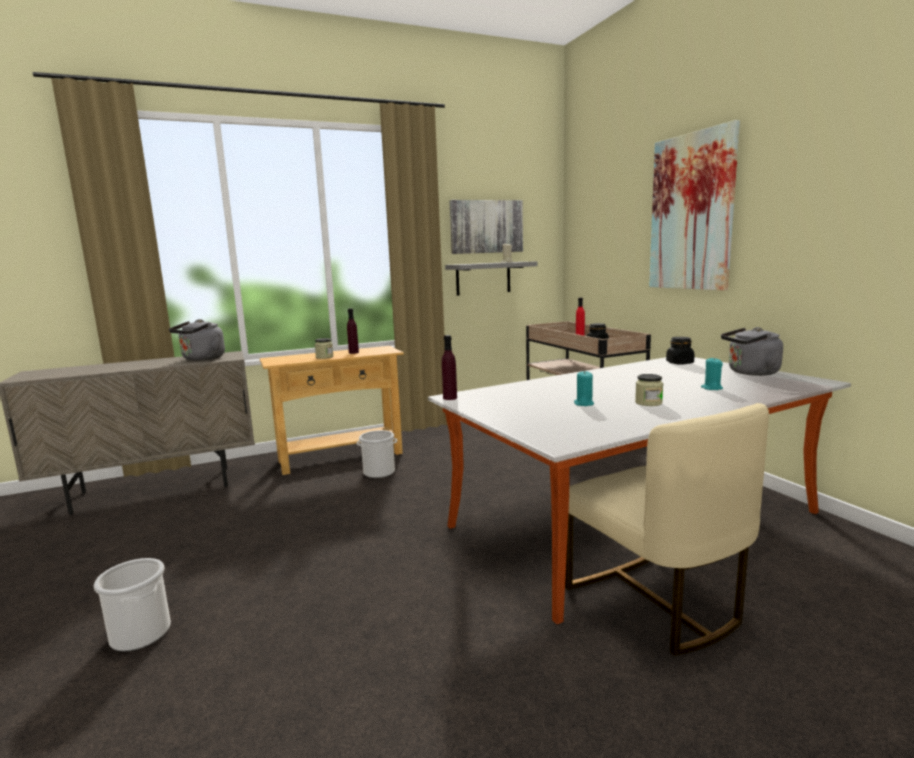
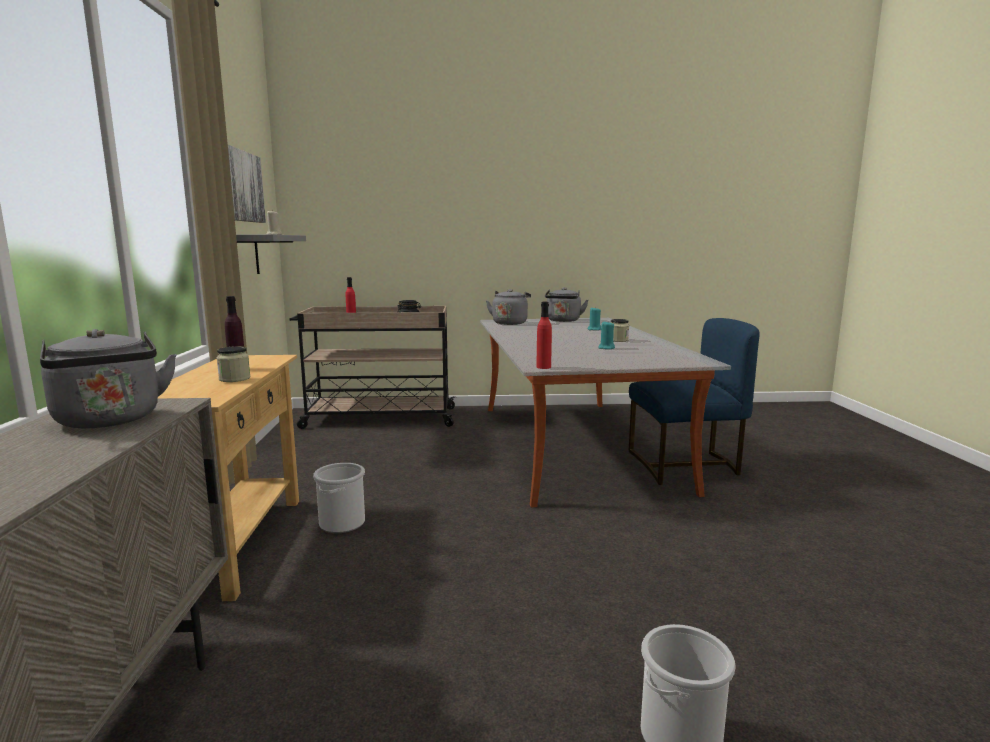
camera: 70 degrees left, 0 degrees up
(450, 398) = (543, 367): purple bottle -> red bottle
(655, 602) = (685, 465): beige chair -> blue chair
(679, 363) = (510, 323): black jar -> grey kettle
(691, 212) = (473, 198): picture -> none

